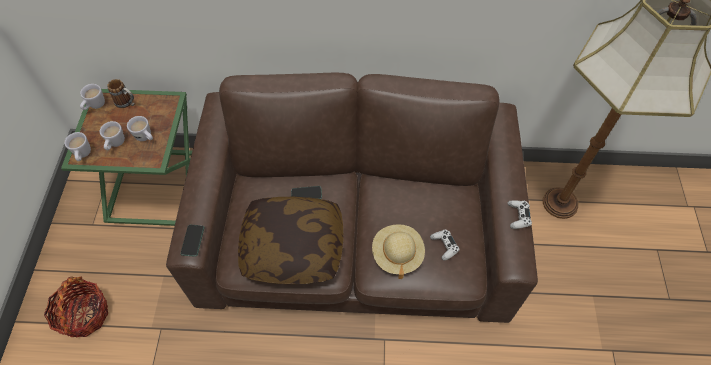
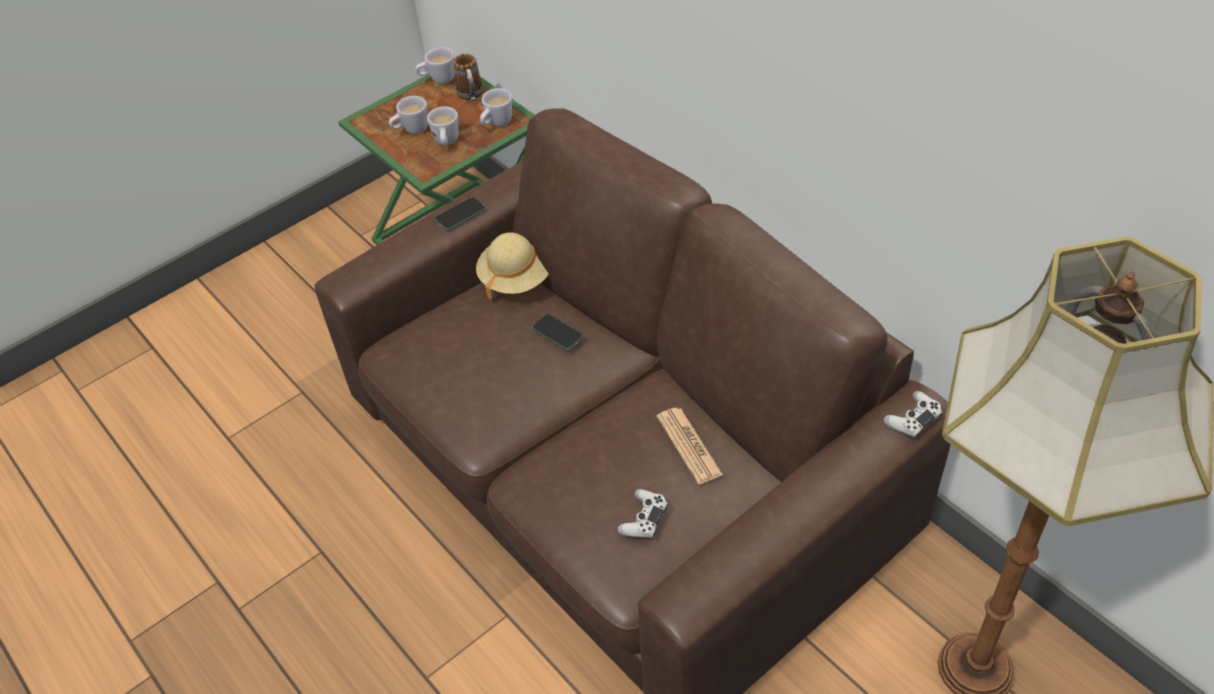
camera: 50 degrees right, 10 degrees down
(83, 155) = (370, 121): white mug -> white mug (496, 124)
(84, 314) = (255, 319): basket -> none
(192, 240) = (362, 275): phone -> phone (460, 215)
(293, 247) = (470, 376): pillow -> none
(397, 254) = (575, 481): beige hat -> beige hat (517, 277)
(422, 199) = (689, 446): none -> newspaper
(518, 216) = (762, 546): white game controller -> white game controller (913, 419)

